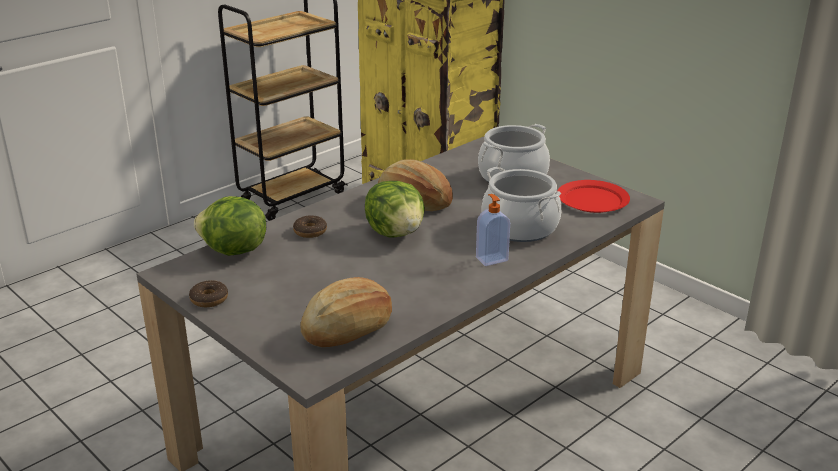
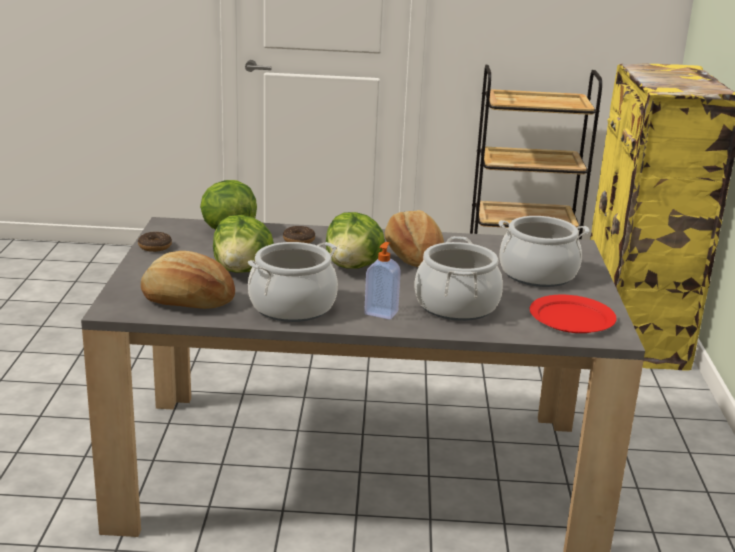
camera: 45 degrees right, 5 degrees down
(328, 280) = (242, 270): none -> lettuce
(429, 289) = (292, 306): none -> cooking pot

